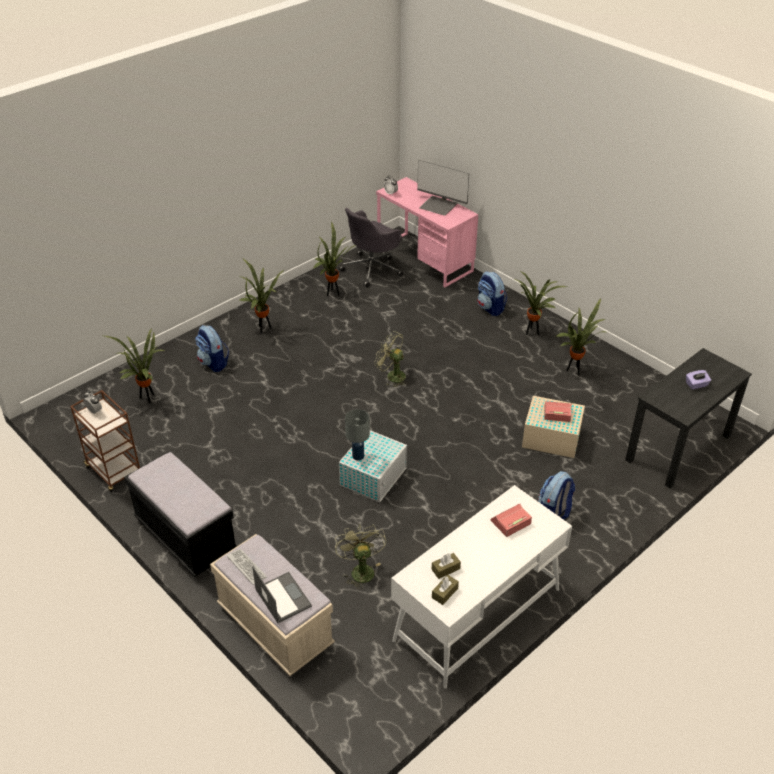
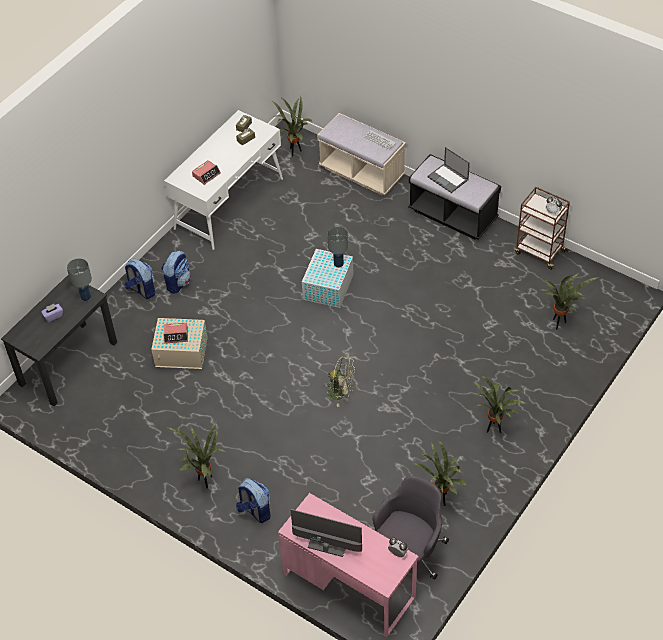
camera: 170 degrees right, 10 degrees up
(214, 363) = (521, 374): backpack -> backpack (141, 290)
(282, 597) = (348, 128): laptop -> laptop (448, 178)
(360, 569) = (316, 216): green fan -> none
(575, 370) = (159, 435): potted plant -> potted plant (294, 152)
(662, 398) = (86, 297): none -> grey table lamp

